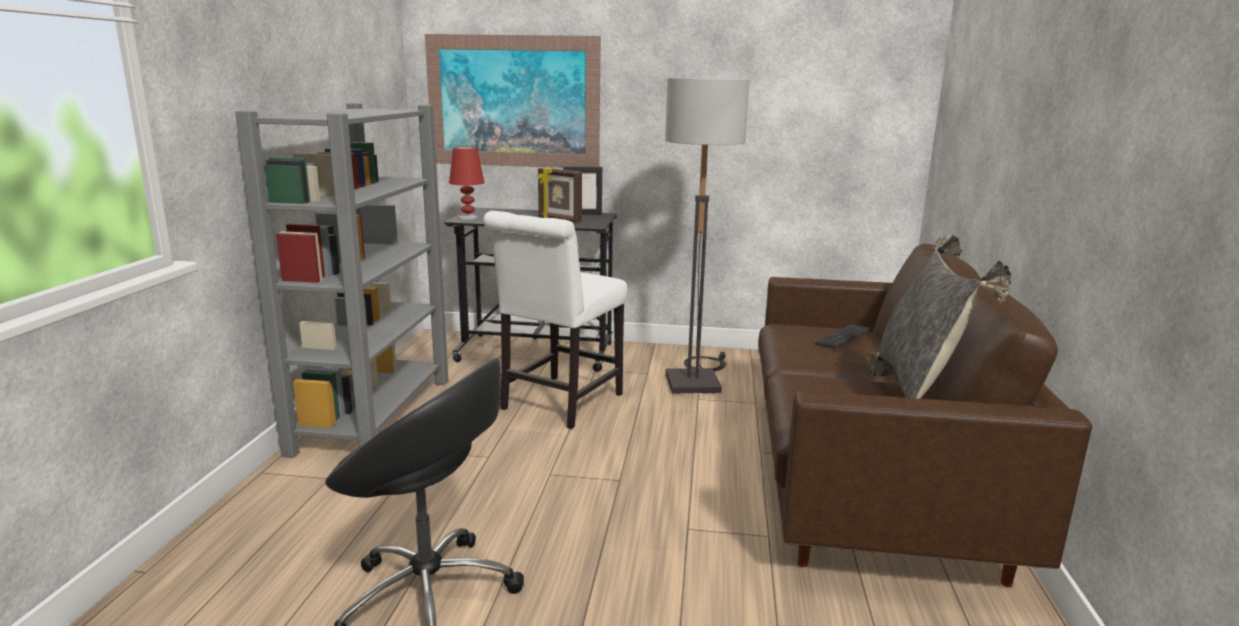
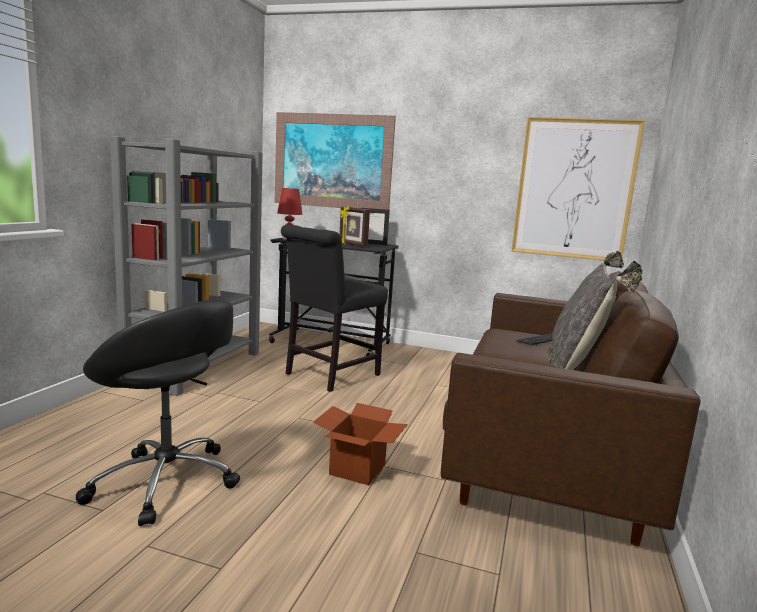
camera: 10 degrees right, 5 degrees down
(558, 404) = (329, 375): white chair -> black chair
(658, 538) = (357, 469): none -> cardboard box
(696, 378) = (442, 372): floor lamp -> none
(843, 128) = (574, 189): none -> picture

